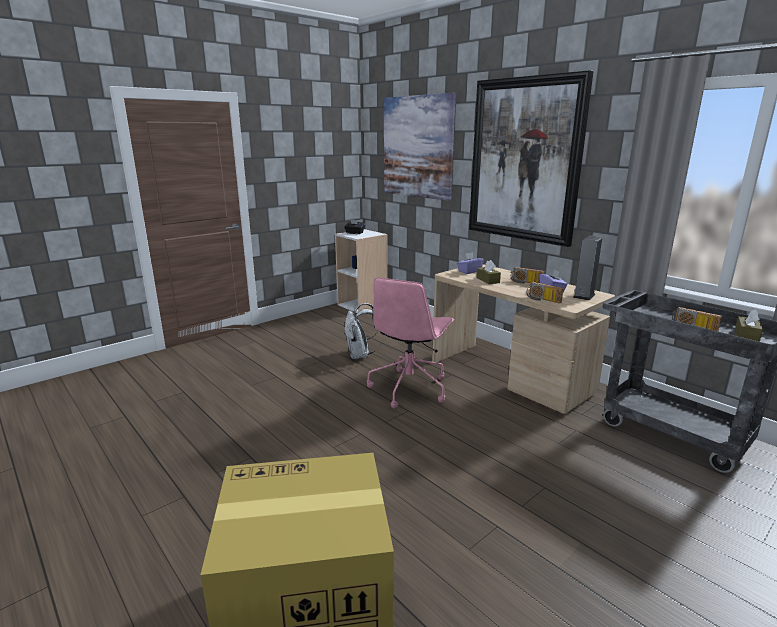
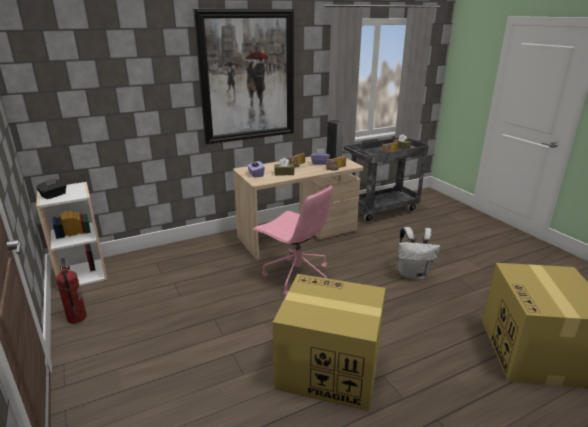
camera: 75 degrees left, 5 degrees up
(259, 423) = (327, 369): none -> cardboard box
(307, 317) = (76, 318): none -> fire extinguisher
(361, 355) = (218, 292): white backpack -> white backpack (413, 274)
(417, 147) = (116, 76): picture -> none

